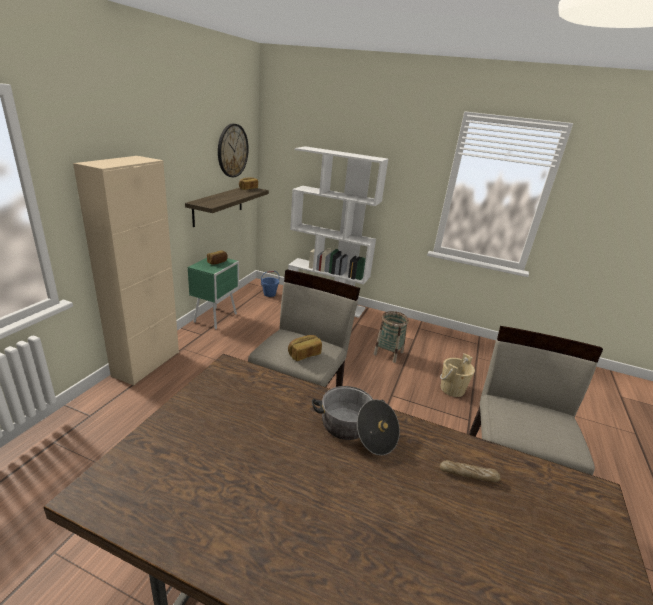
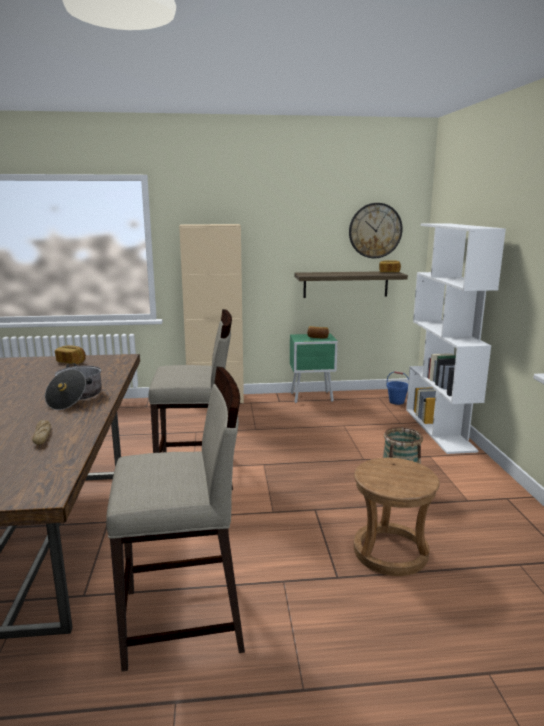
camera: 65 degrees right, 10 degrees down
(304, 354) = (176, 375): bread -> bread (71, 362)
(452, 389) = (390, 552): beige bucket -> brown stool

